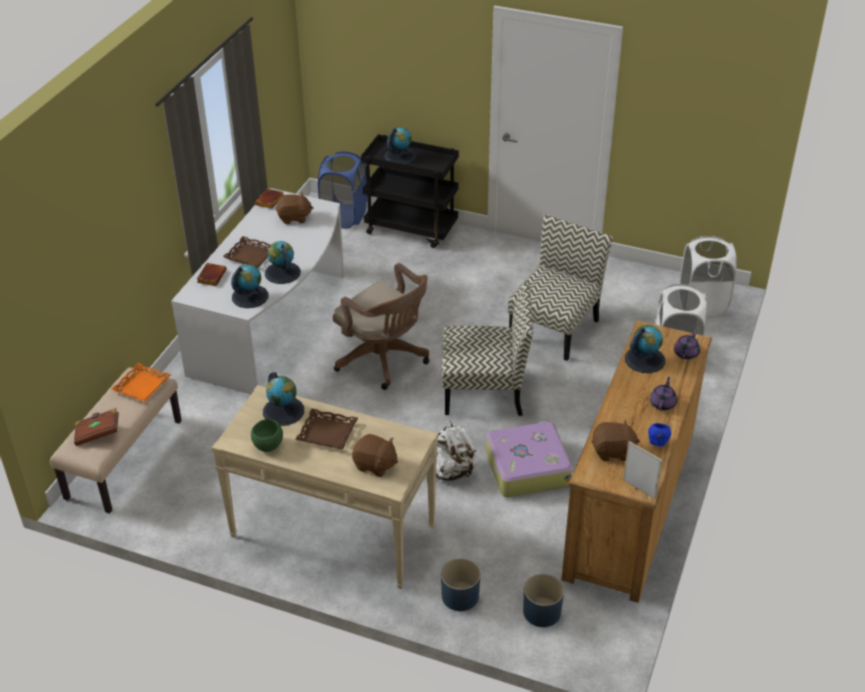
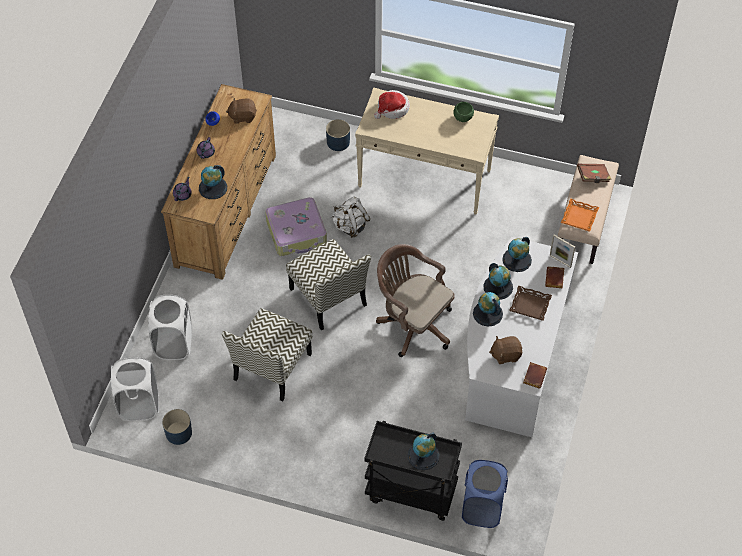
camera: 175 degrees right, 15 degrees up
(283, 411) = (459, 143): globe -> globe (487, 313)
(327, 433) = (427, 129): brown tray -> none
(375, 465) = (392, 109): brown plush toy -> hat
(485, 391) = (329, 298): chair -> chair turned 120 degrees counterclockwise
(542, 612) = (288, 136): blue planter -> blue planter (178, 433)
(639, 488) = (229, 93): picture frame -> picture frame (560, 261)

